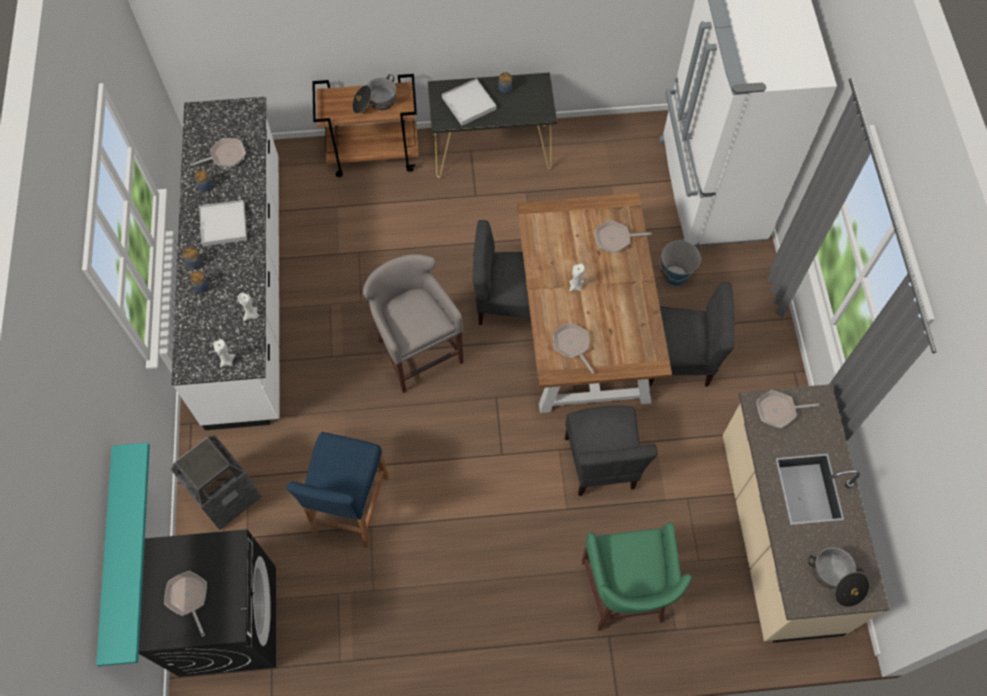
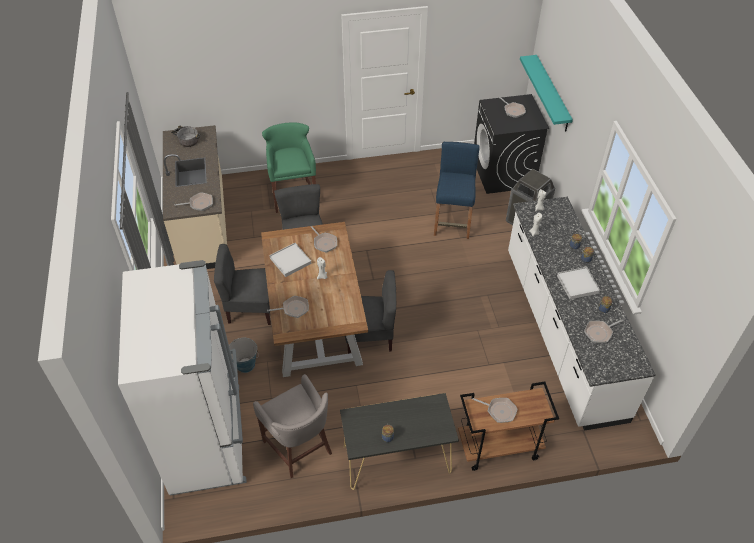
camera: 175 degrees right, 15 degrees down
(375, 102) = (499, 411): cooking pot -> frying pan
(417, 350) = (430, 302): grey stool -> grey stool (299, 448)
(469, 104) = (417, 420): white tray -> white tray (290, 261)

